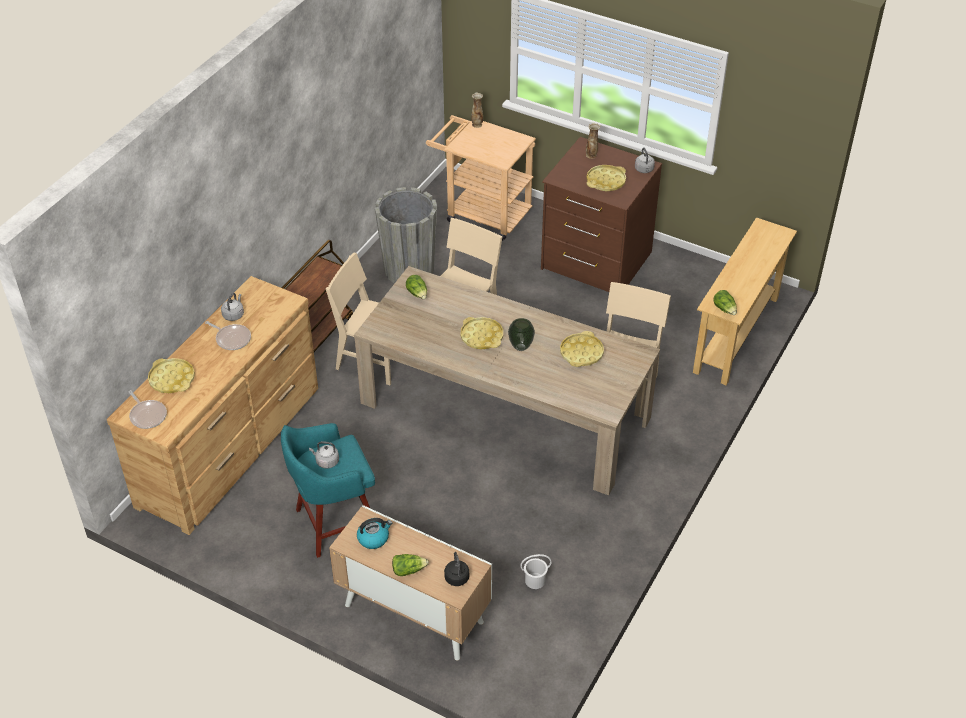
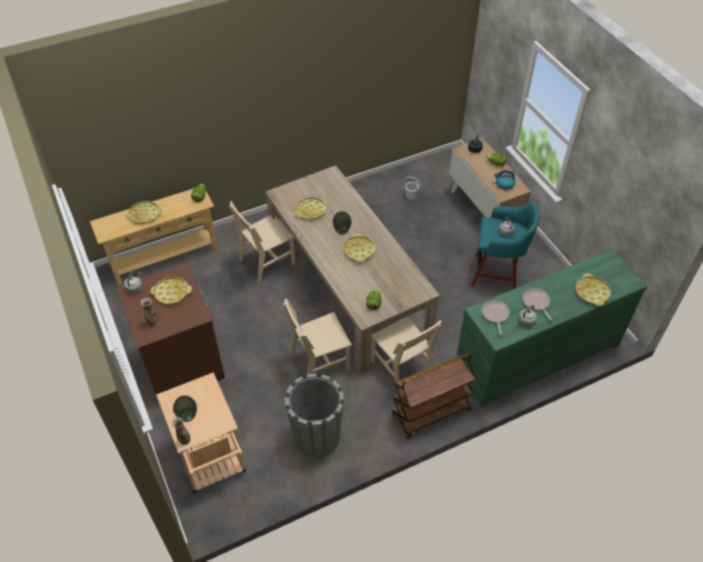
camera: 145 degrees left, 5 degrees up
(147, 415) = (618, 274): frying pan -> frying pan (495, 315)
(231, 445) = (536, 355): brown dresser -> green dresser
(491, 137) = (188, 417): none -> vase
(753, 262) = (144, 215): none -> yellow tray

